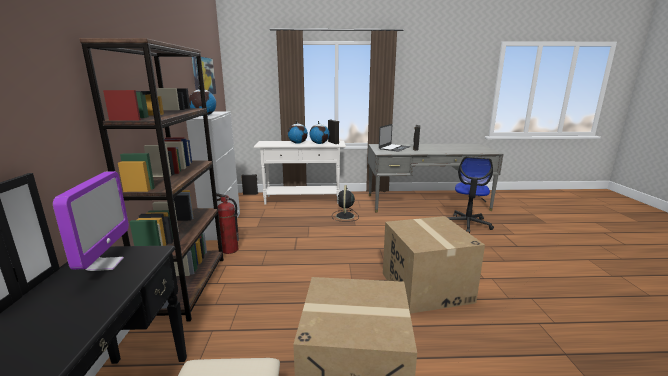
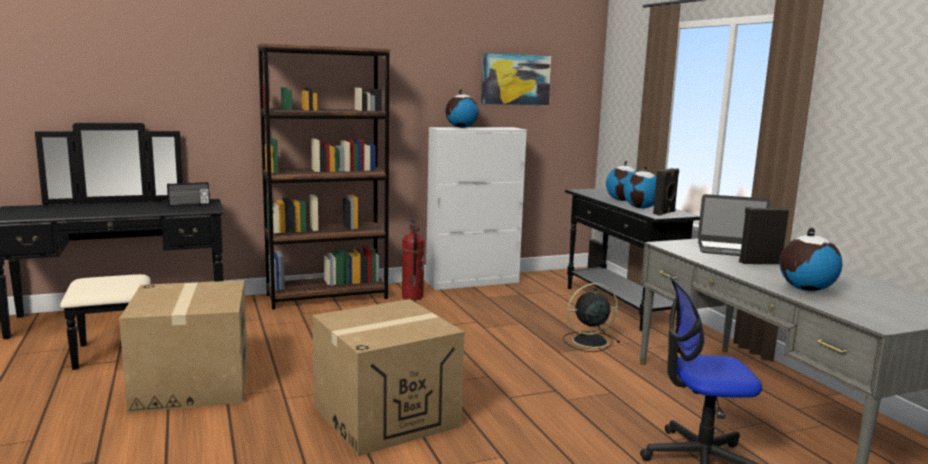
camera: 70 degrees right, 5 degrees down
(105, 264) = (189, 204): monitor -> radio
(302, 200) = (619, 306): white console table -> black console table
(453, 151) = (805, 289): none -> globe

